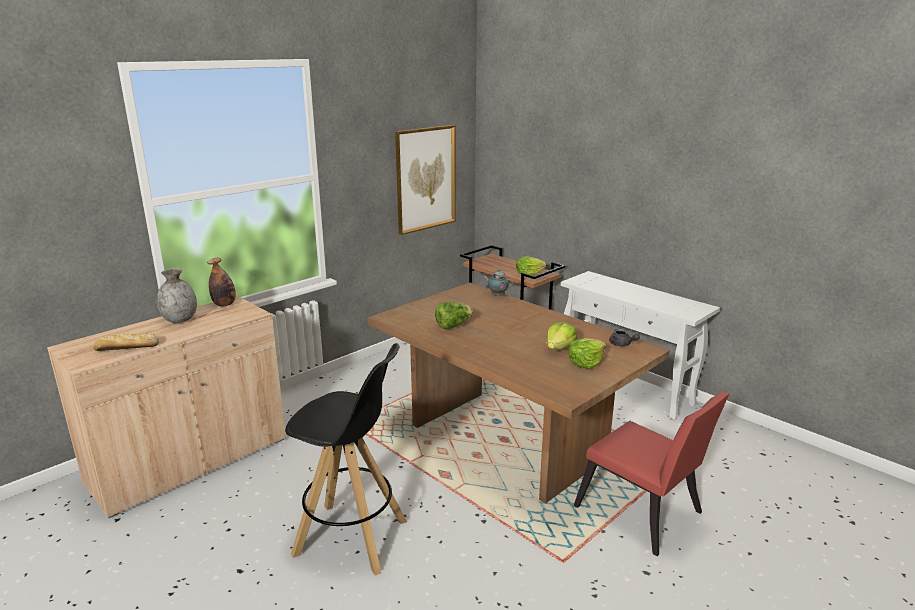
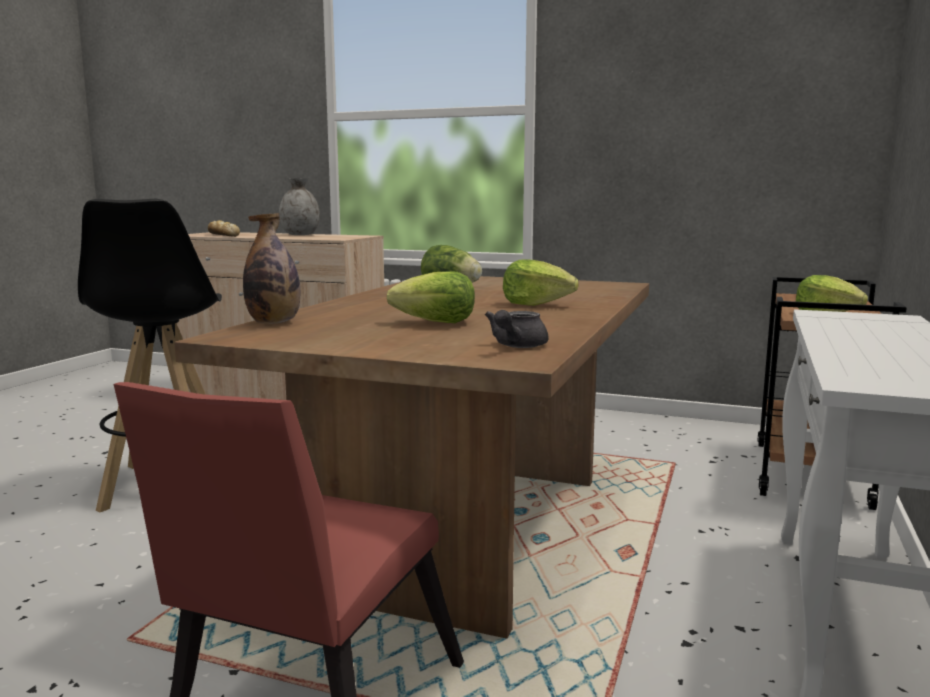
camera: 65 degrees right, 10 degrees down
(224, 304) = (352, 235): bottle -> bottle (274, 323)
(425, 178) = (746, 136): picture -> none
(497, 295) = (619, 292): teapot -> none
(586, 363) = (386, 335): lettuce -> lettuce (536, 304)

